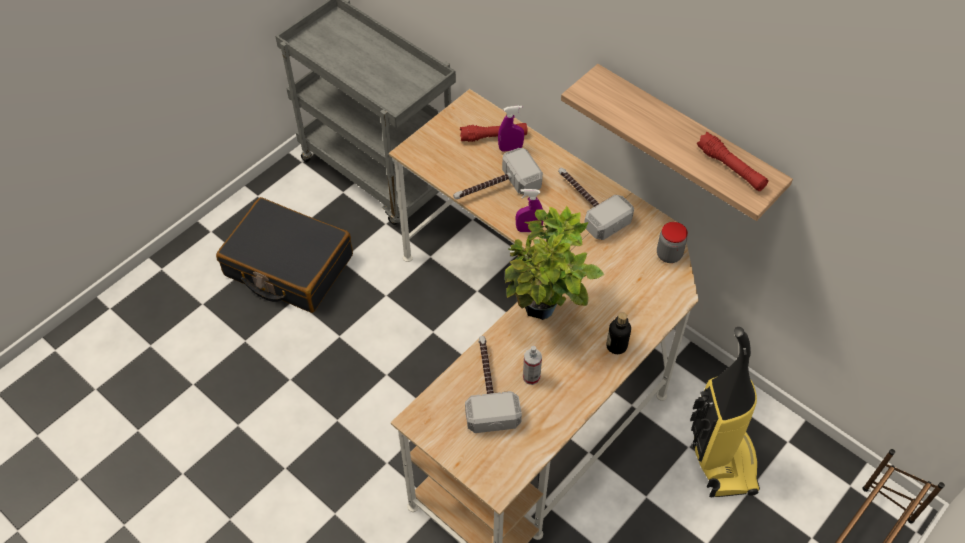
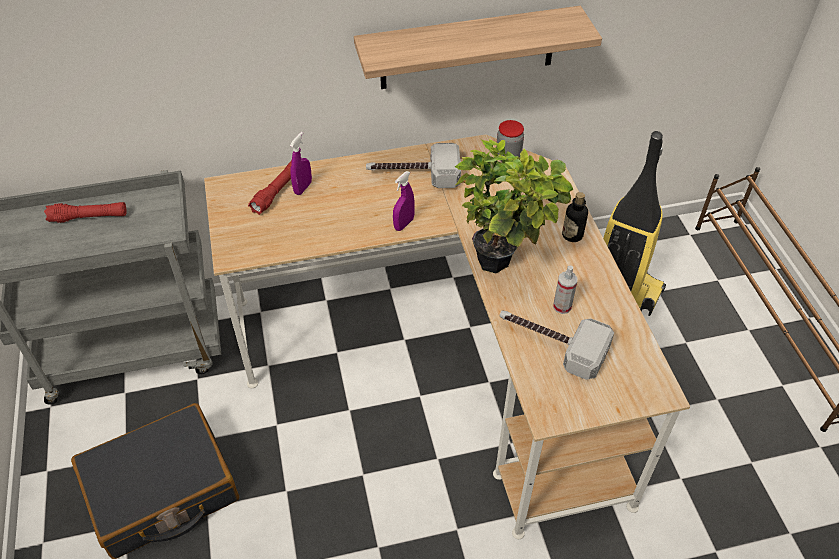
camera: 55 degrees left, 5 degrees down
(494, 188) = (336, 222): hammer -> none
(731, 168) = (542, 26): red flashlight -> red flashlight (89, 217)

